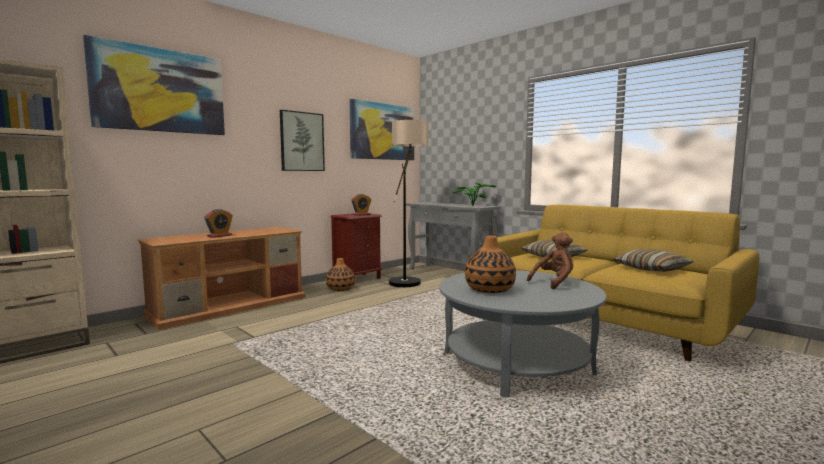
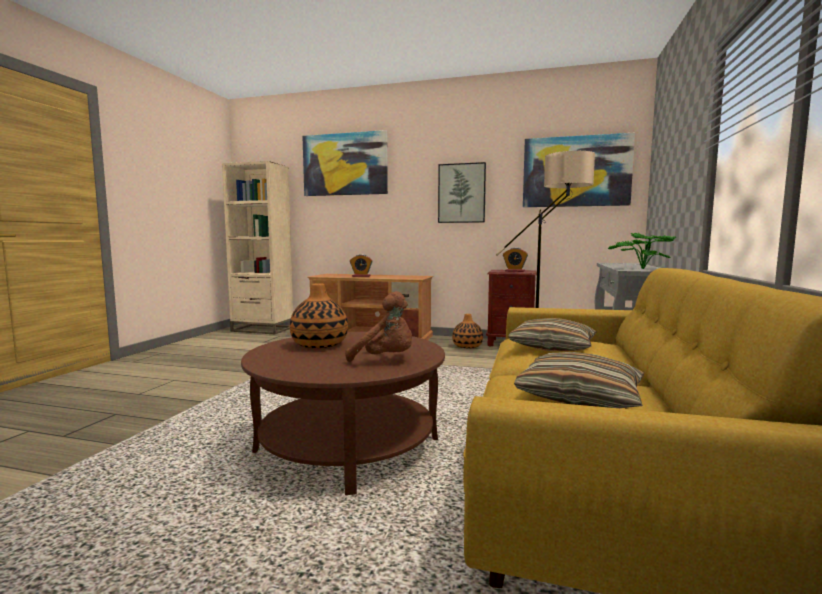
camera: 60 degrees right, 0 degrees up
(517, 363) = (348, 445): grey coffee table -> brown coffee table

